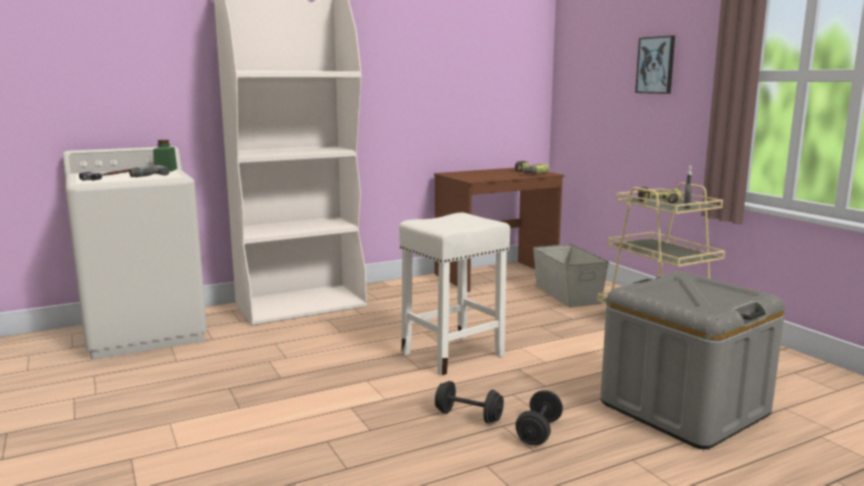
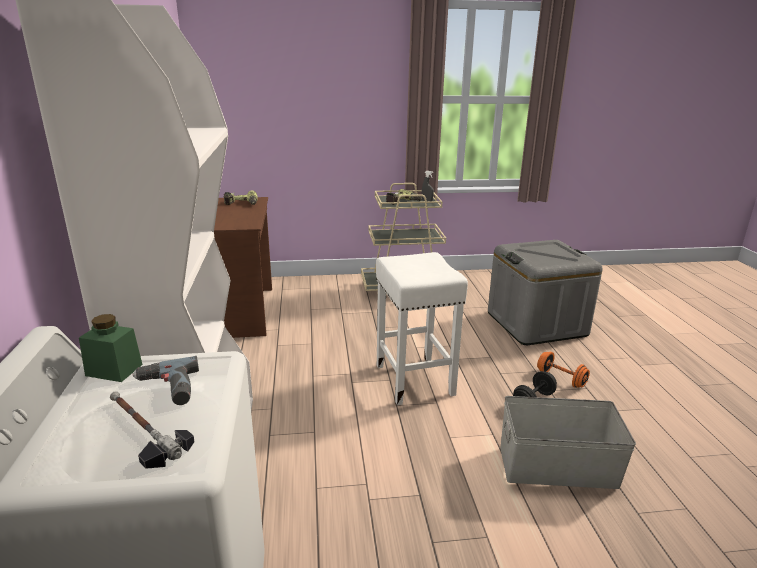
camera: 70 degrees left, 10 degrees up
(539, 432) = (561, 379): black dumbbell -> orange dumbbell
(567, 294) = (316, 297): grey storage box -> grey storage box (556, 466)
(656, 65) = (334, 89): picture -> none

